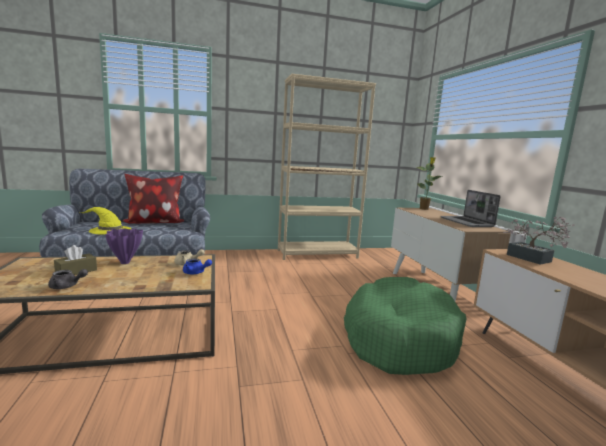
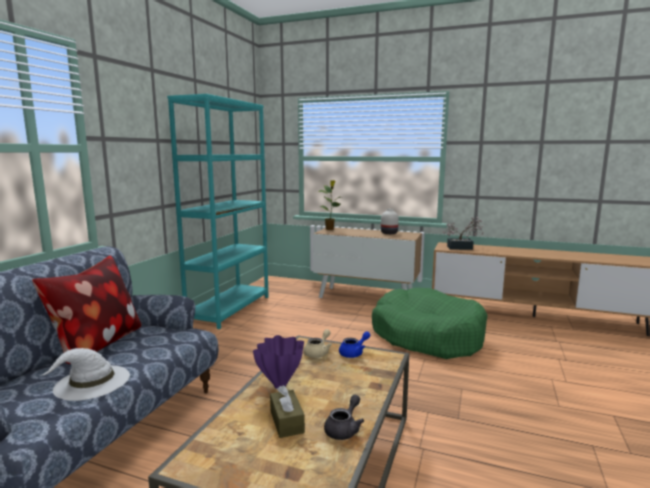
camera: 55 degrees left, 0 degrees up
(109, 230) = (91, 382): yellow hat -> white hat
(317, 254) = (230, 309): beige bookcase -> turquoise bookcase
(467, 222) = (389, 233): laptop -> white vase

